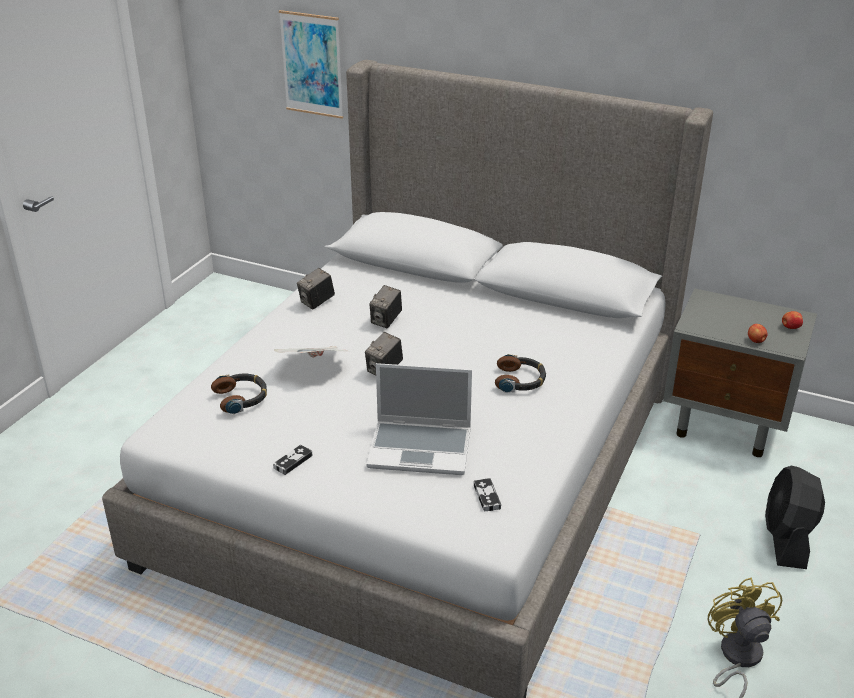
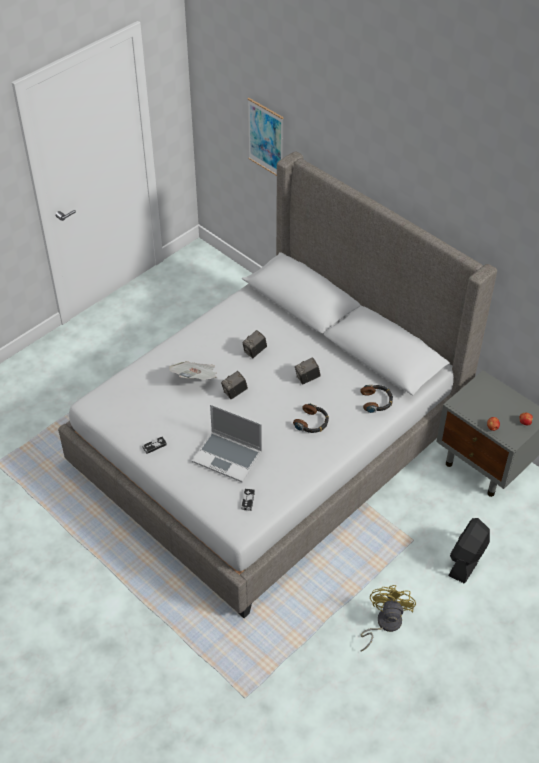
camera: 20 degrees right, 15 degrees up
(241, 398) = (143, 392): headphones -> headphones (376, 401)
(317, 302) = (219, 324): camera -> camera (307, 378)

